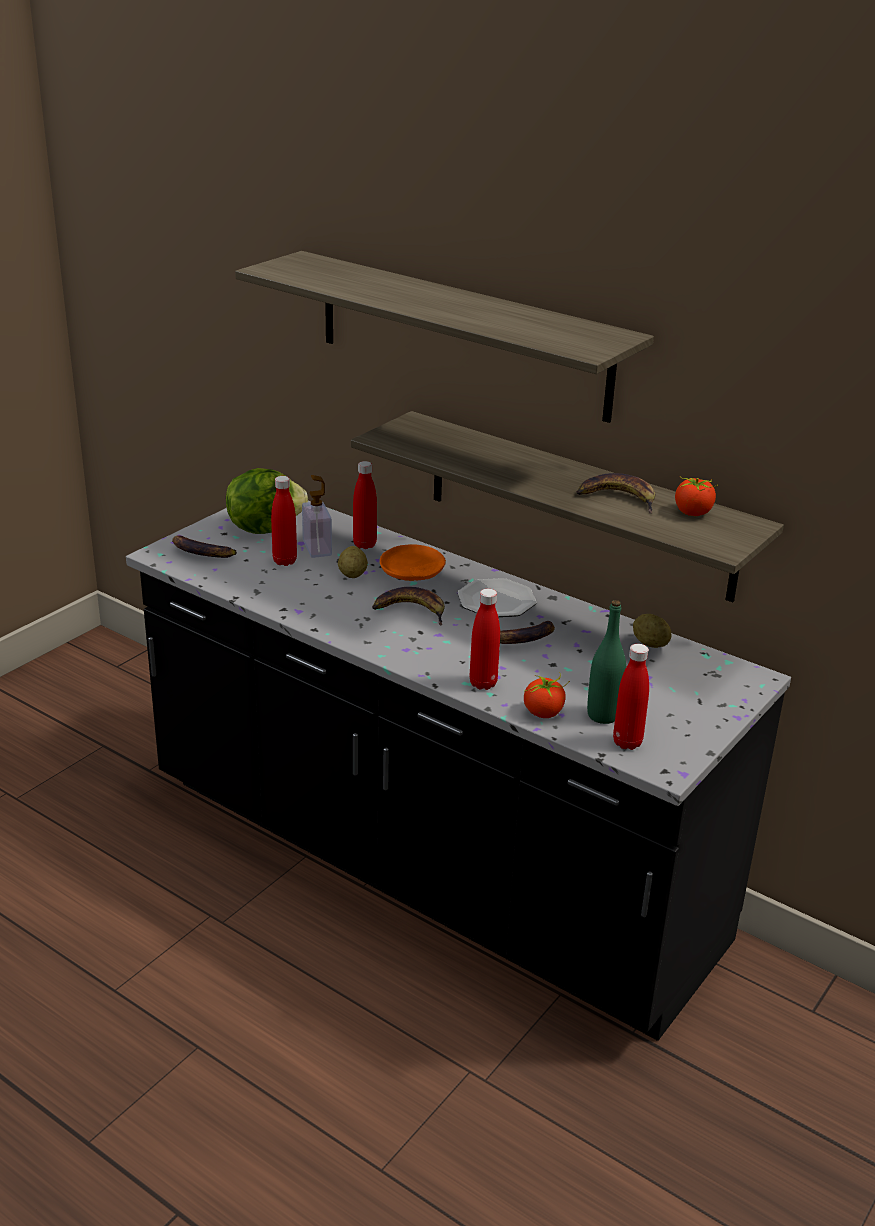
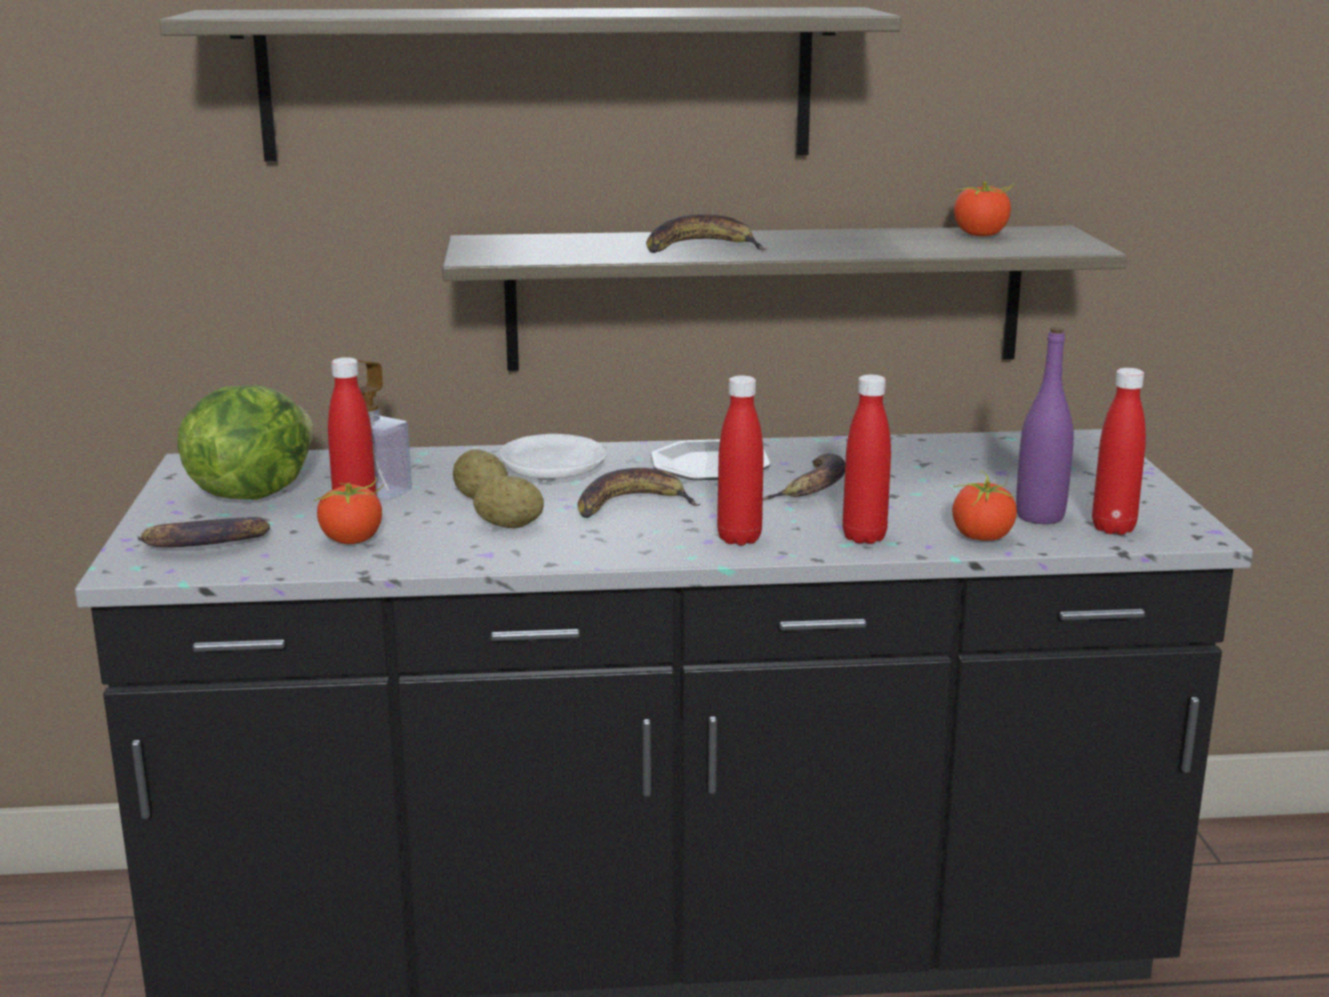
camera: 40 degrees left, 10 degrees down
(260, 576) = (352, 540): none -> tomato
(364, 544) = (432, 467): red bottle -> red bottle (739, 539)
(412, 573) = (554, 474): orange plate -> white plate
(603, 715) = (1040, 516): green bottle -> purple bottle
(618, 498) = (884, 241): banana -> banana (701, 248)
(650, 644) = (942, 447): potato -> potato (509, 526)

